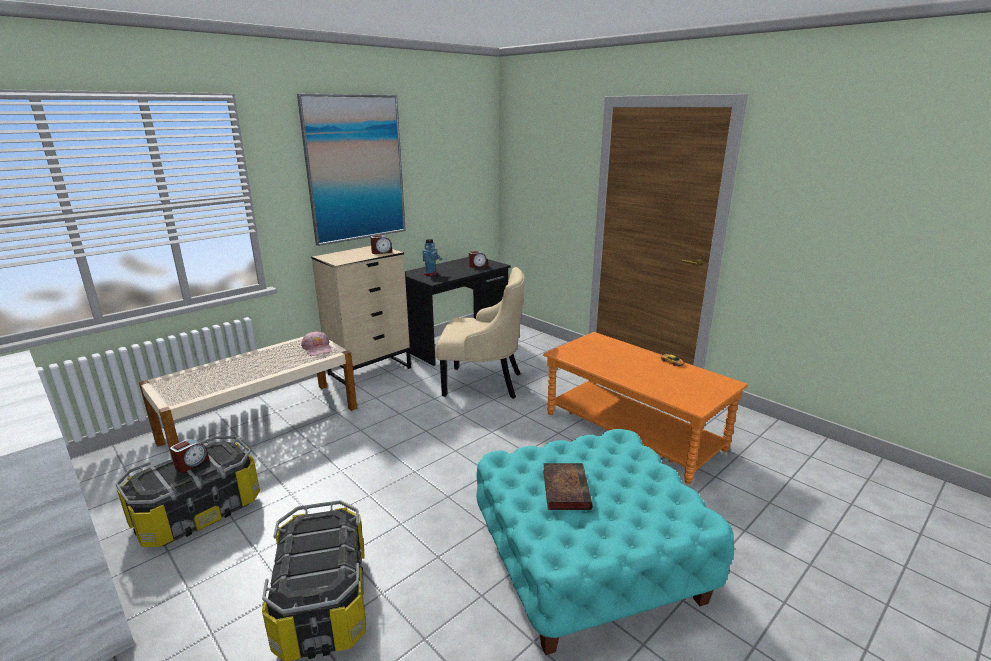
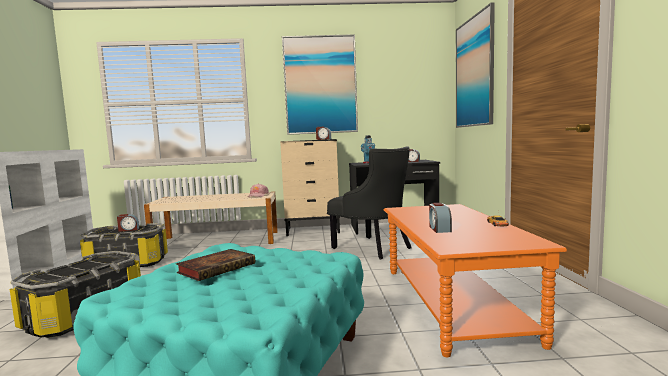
camera: 40 degrees right, 15 degrees down
(481, 384) = (371, 248): beige chair -> black chair
(541, 161) = (474, 72): none -> picture
(648, 380) = (439, 229): none -> alarm clock

